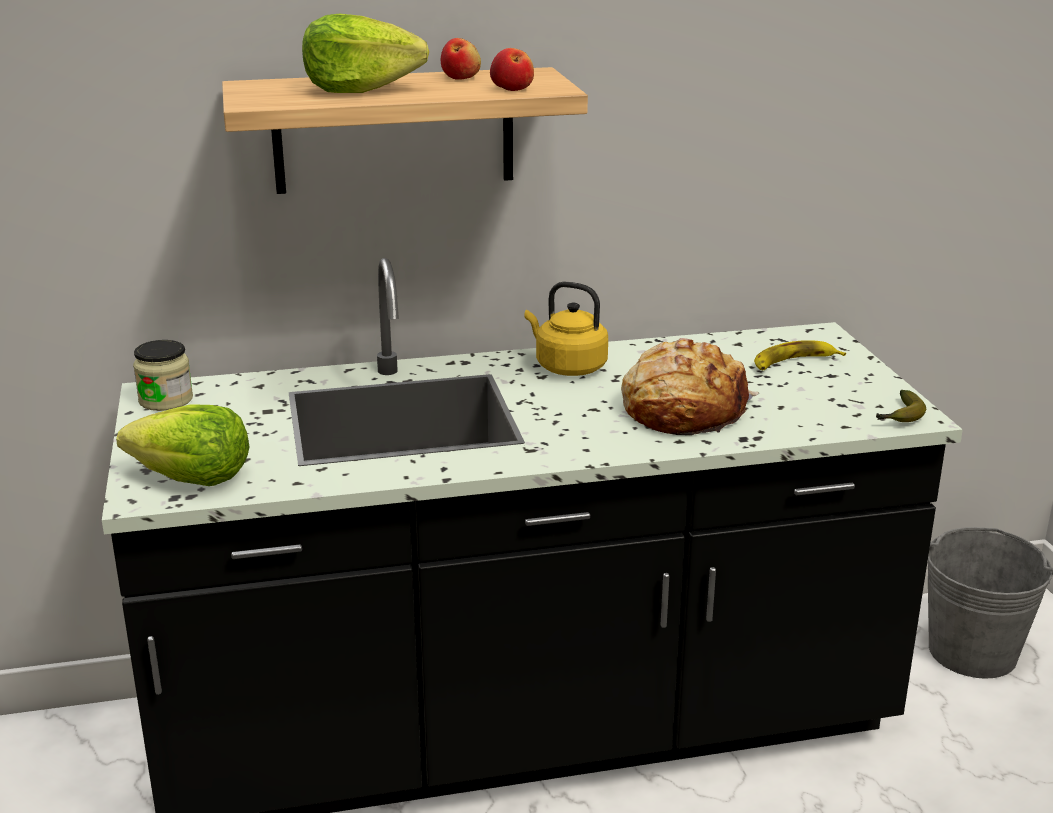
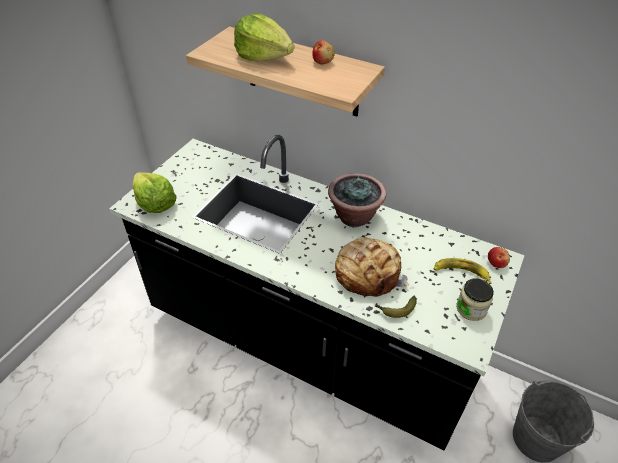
camera: 40 degrees right, 20 degrees up
(166, 400) = (194, 155): jar -> jar (471, 309)
(512, 89) = (326, 82): apple -> apple (496, 263)
(567, 367) = (354, 216): yellow kettle -> potted plant
(900, 416) = (464, 342): banana -> banana (395, 309)

